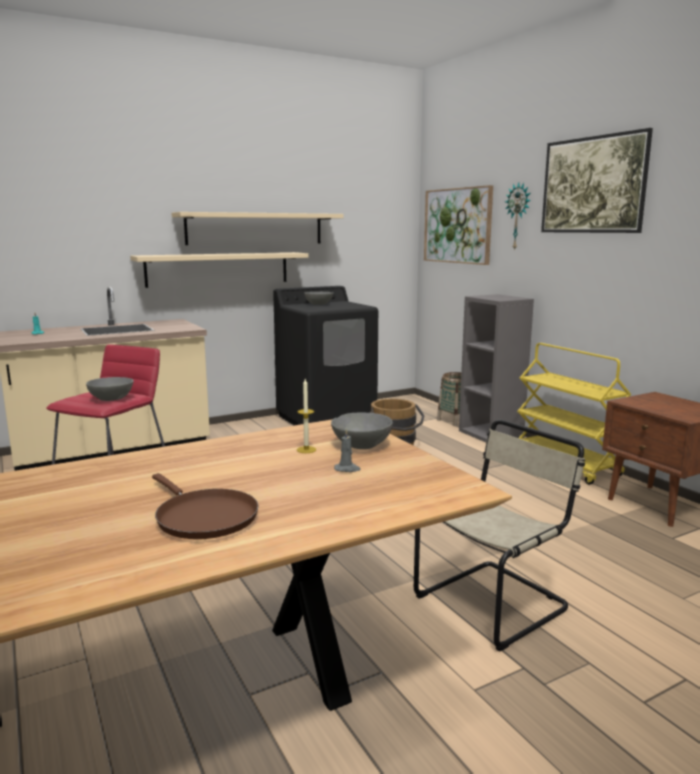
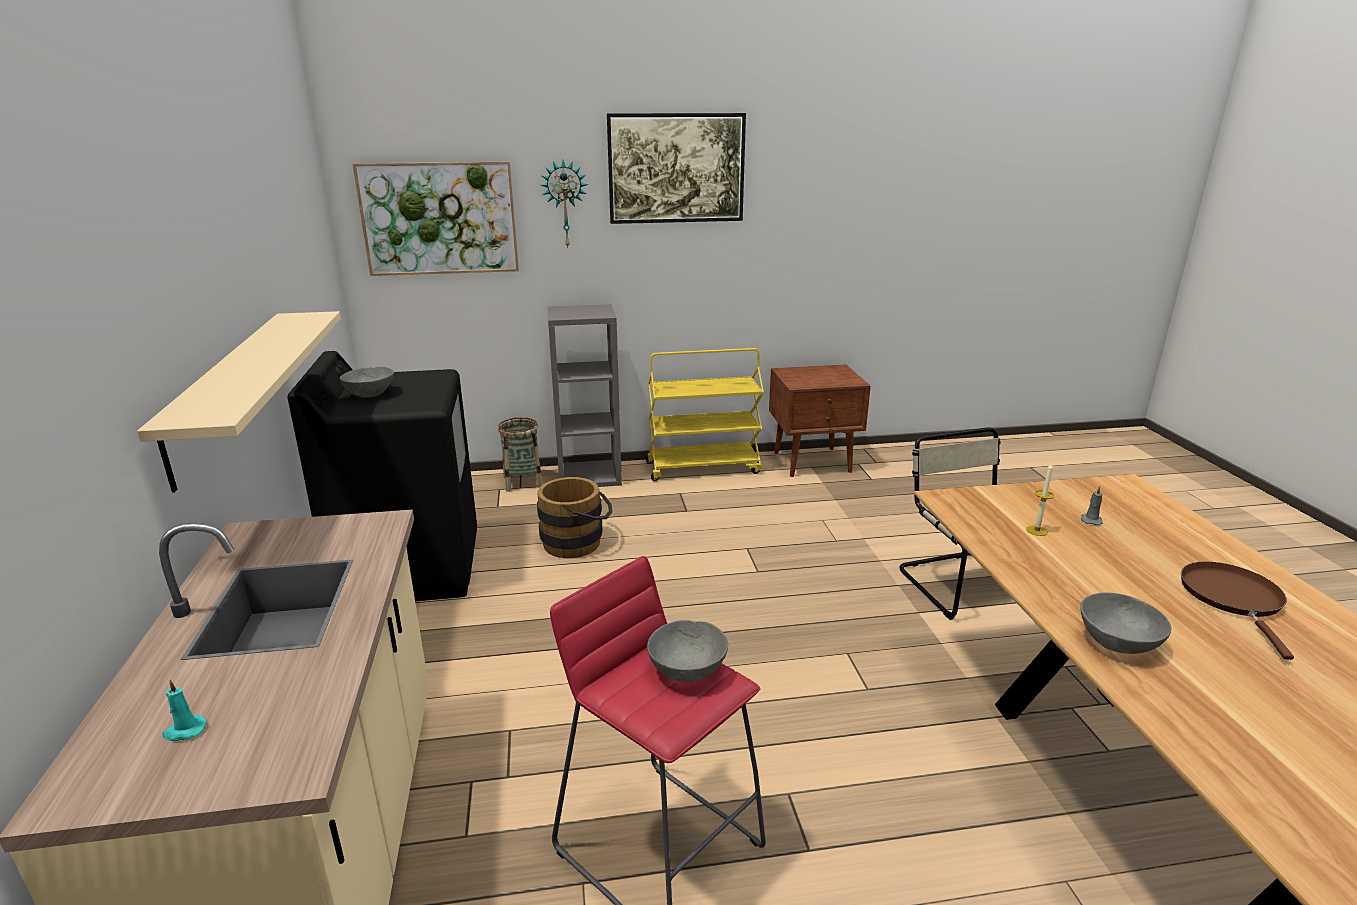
camera: 70 degrees left, 10 degrees up
(203, 517) = (1233, 599): brown frying pan -> brown frying pan turned 60 degrees counterclockwise
(255, 228) = (240, 286): beige shelf -> none
(361, 445) = (1021, 503): grey bowl -> grey bowl (1117, 643)

